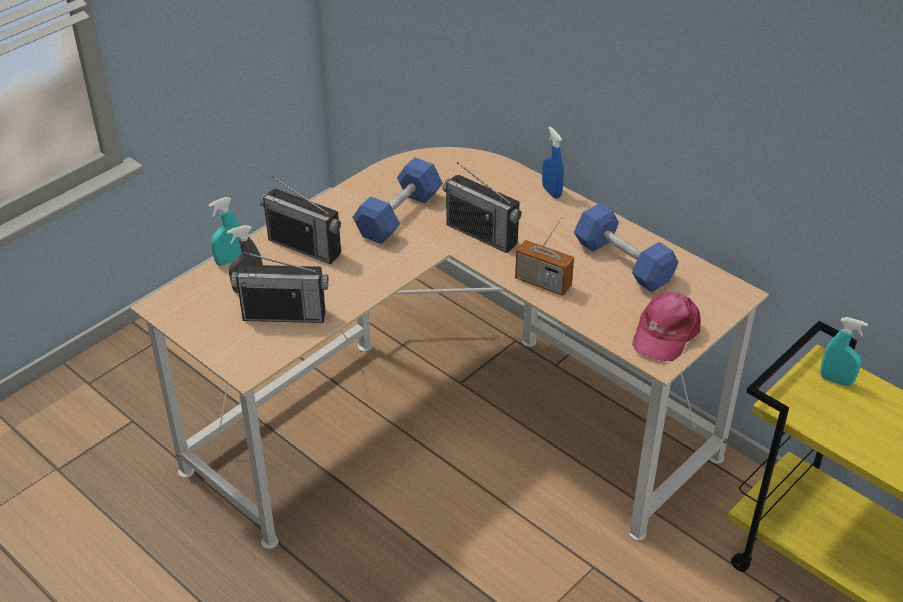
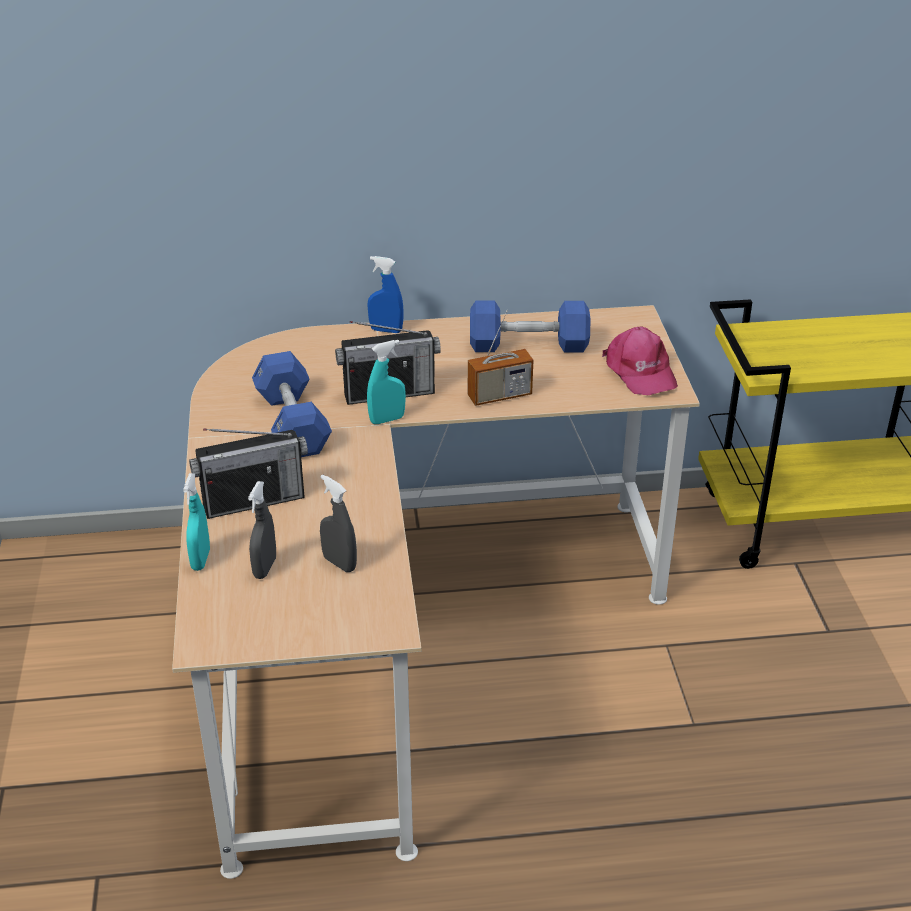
camera: 50 degrees left, 5 degrees down
(284, 315) = (339, 563): radio -> grey spray bottle
(836, 380) = (765, 338): turquoise spray bottle -> turquoise spray bottle (387, 419)

